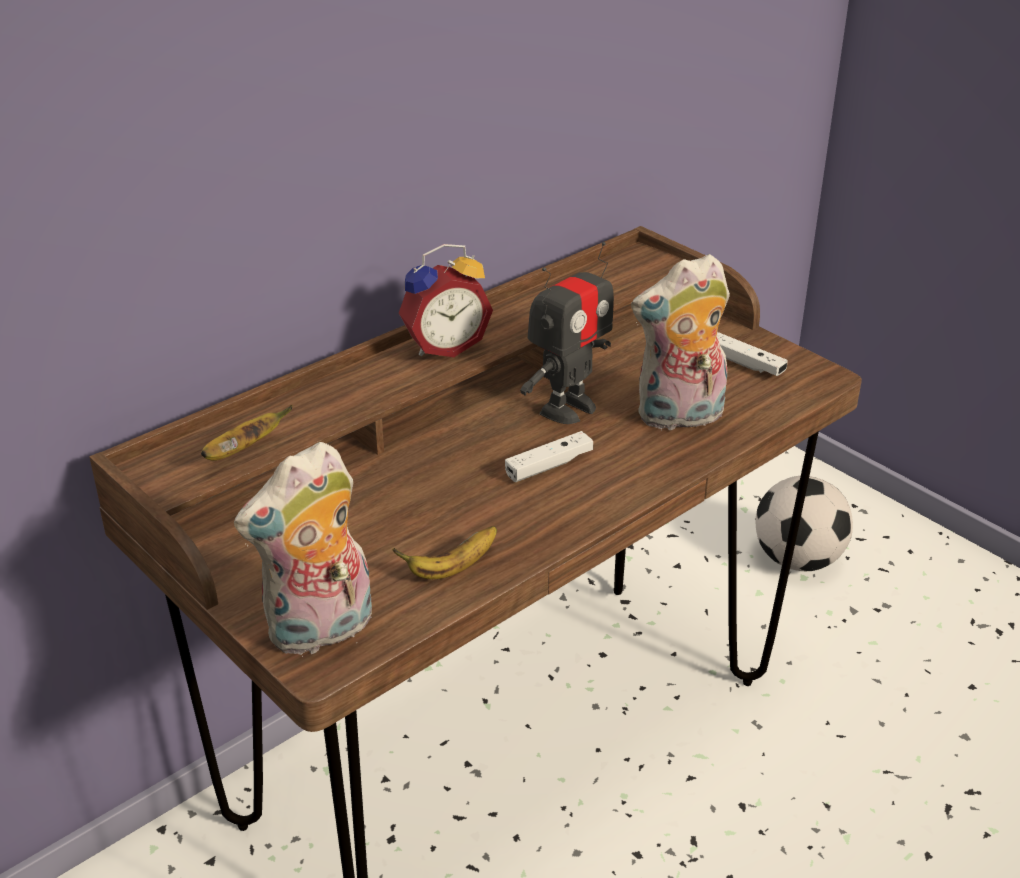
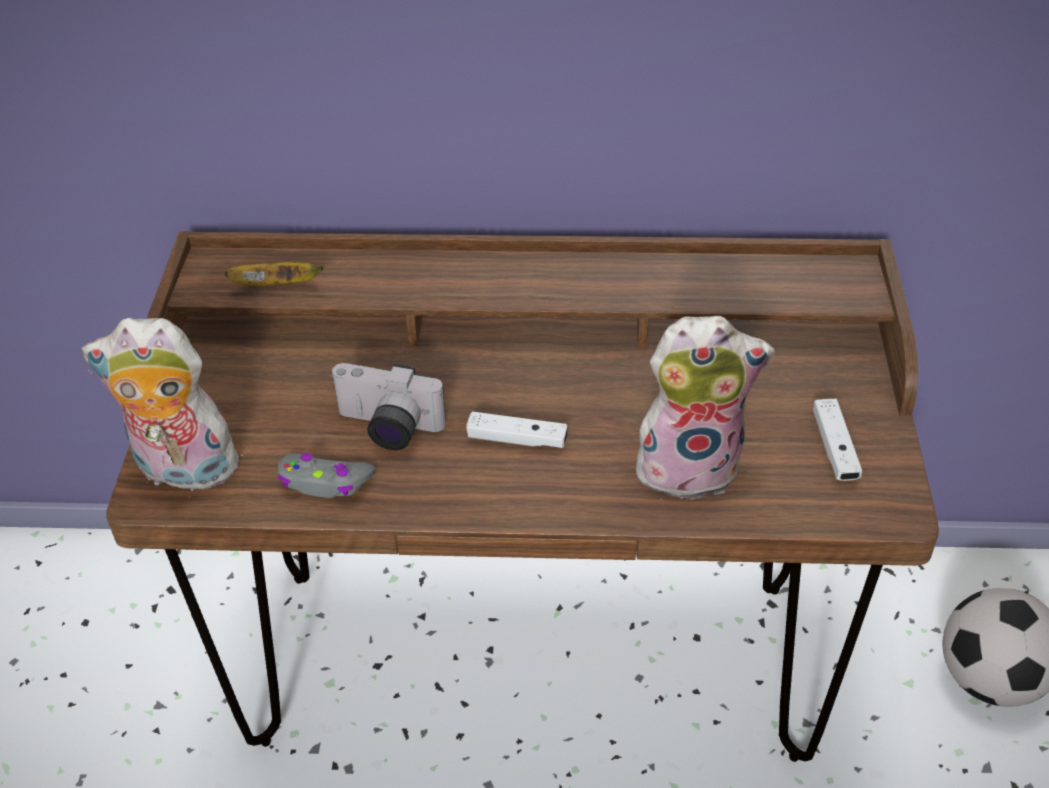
camera: 45 degrees right, 10 degrees up
(444, 346) = (540, 274): alarm clock -> none
(445, 511) = (386, 429): none -> camera
(451, 569) = (325, 482): banana -> grey game controller
(568, 408) = (607, 394): toy robot -> none
(679, 417) = (690, 465): plush toy -> plush toy turned 150 degrees clockwise

